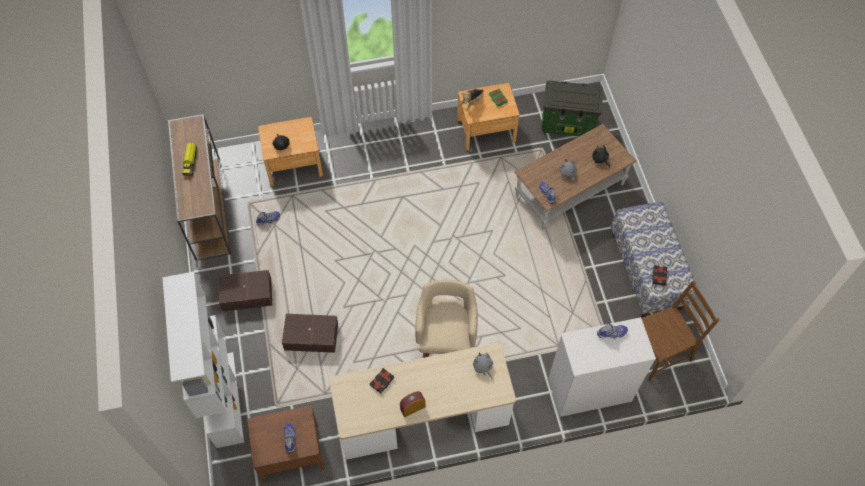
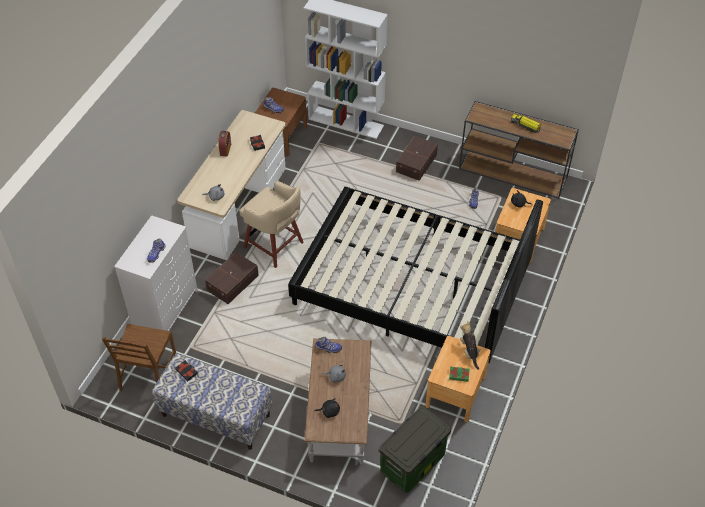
camera: 125 degrees right, 10 degrees down
(311, 336) = (353, 181): brown storage box -> brown storage box (233, 283)
(407, 213) = (411, 286): none -> black bed

